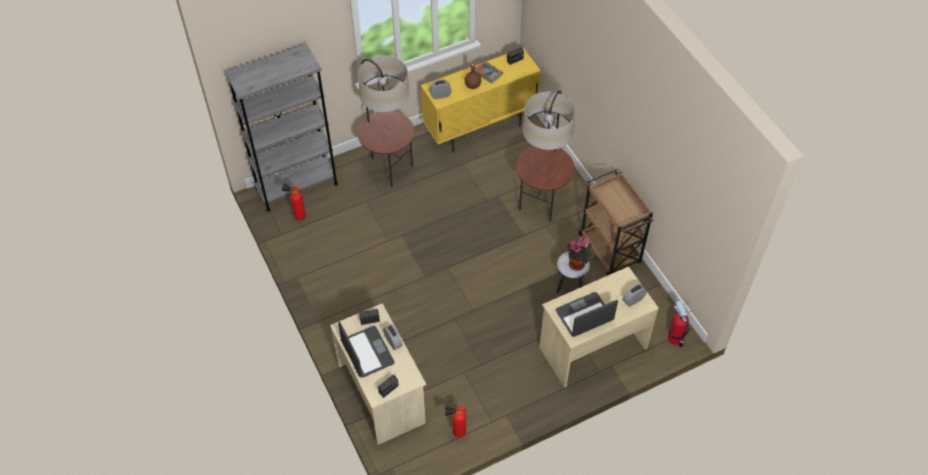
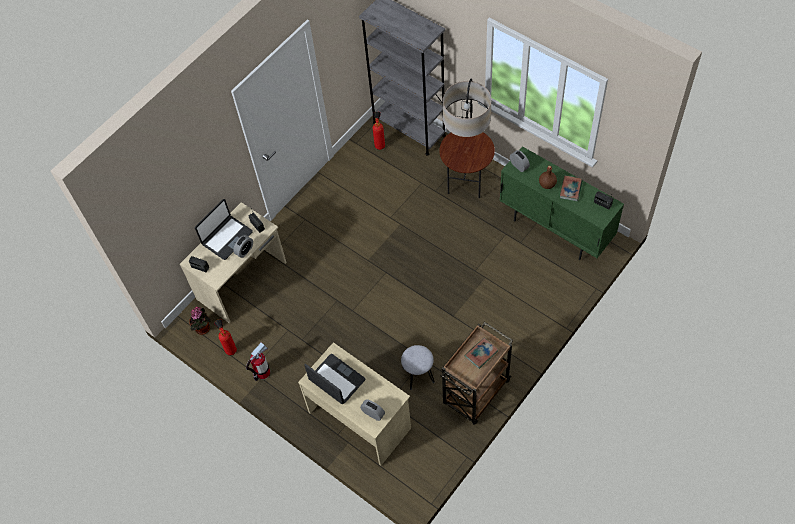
camera: 70 degrees right, 5 degrees up
(480, 128) = (555, 229): yellow cabinet -> green cabinet
(541, 203) = (498, 315): floor lamp -> none
(578, 264) = (417, 362): potted plant -> potted plant (203, 329)
(616, 197) = (481, 354): none -> book
(675, 338) = (405, 486): fire extinguisher -> fire extinguisher (262, 372)

